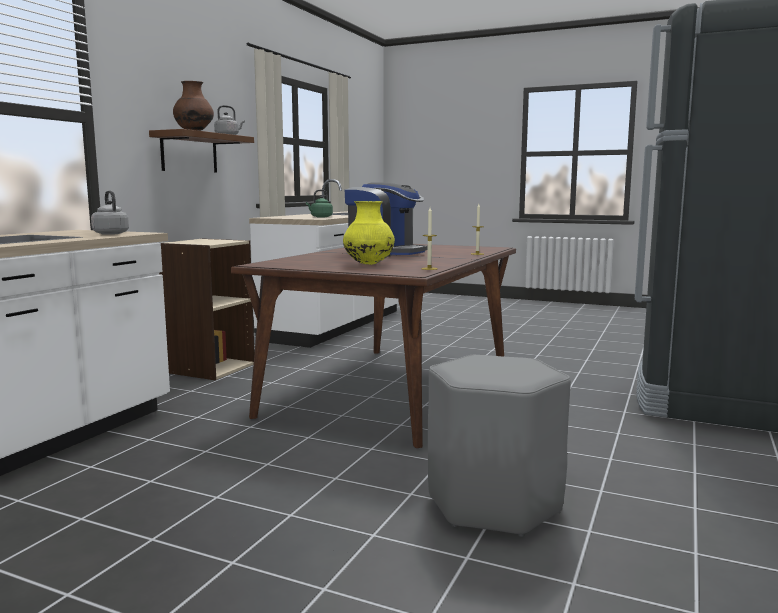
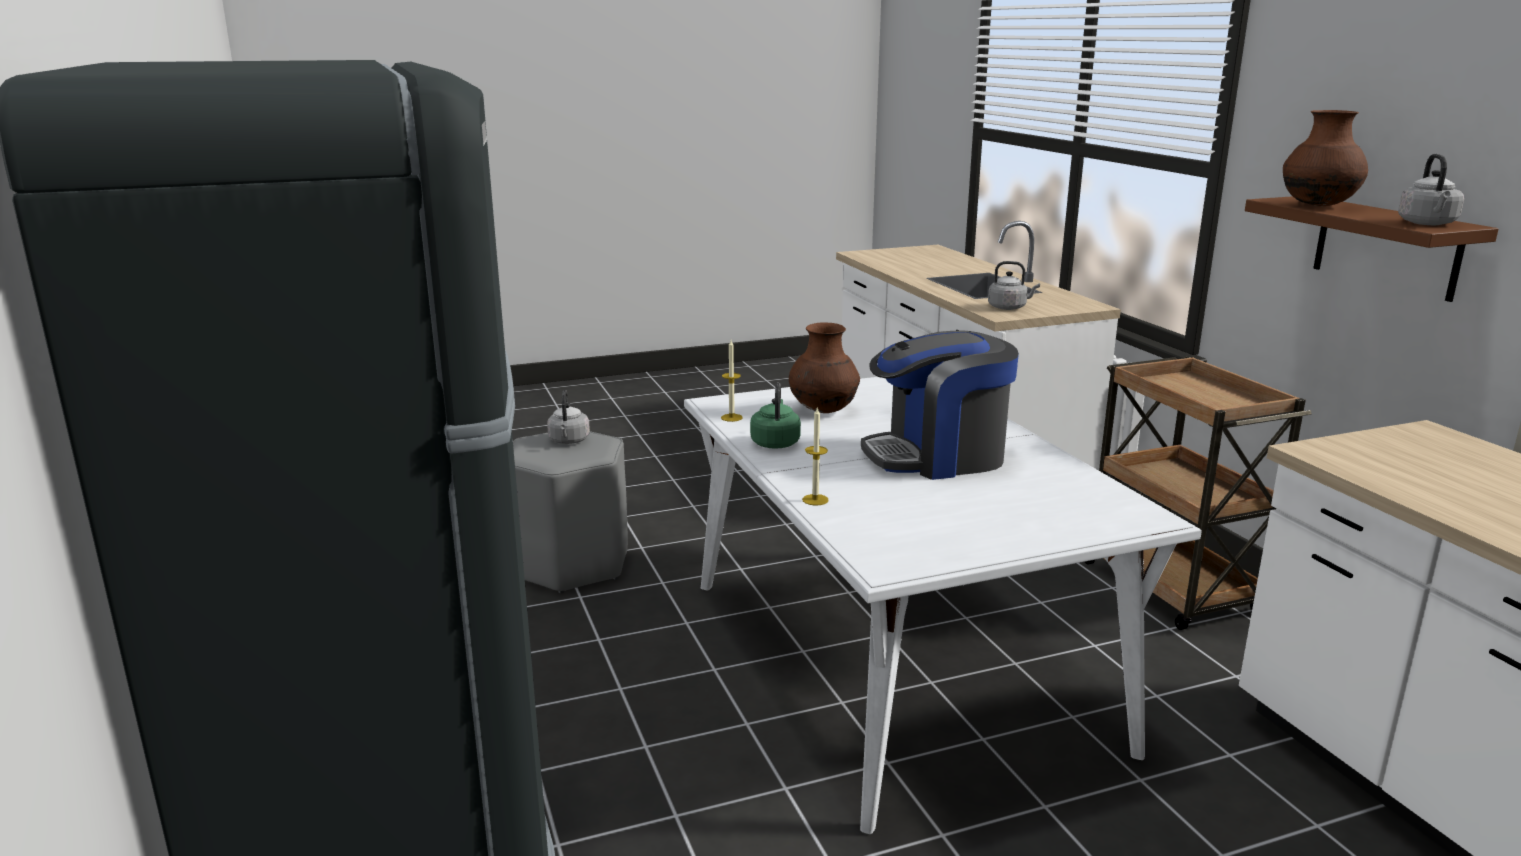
camera: 135 degrees right, 10 degrees up
(210, 368) = (1173, 589): beige bookcase -> brown cart
(320, 217) = (1411, 474): green kettle -> green kettle (775, 442)
(369, 264) = (823, 410): yellow vase -> brown vase
(392, 389) = (896, 662): brown dining table -> white dining table
(484, 370) = (569, 441): none -> grey kettle

